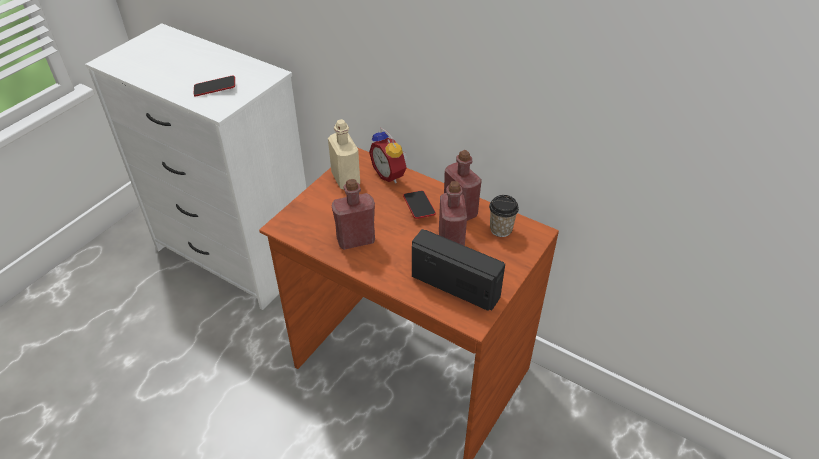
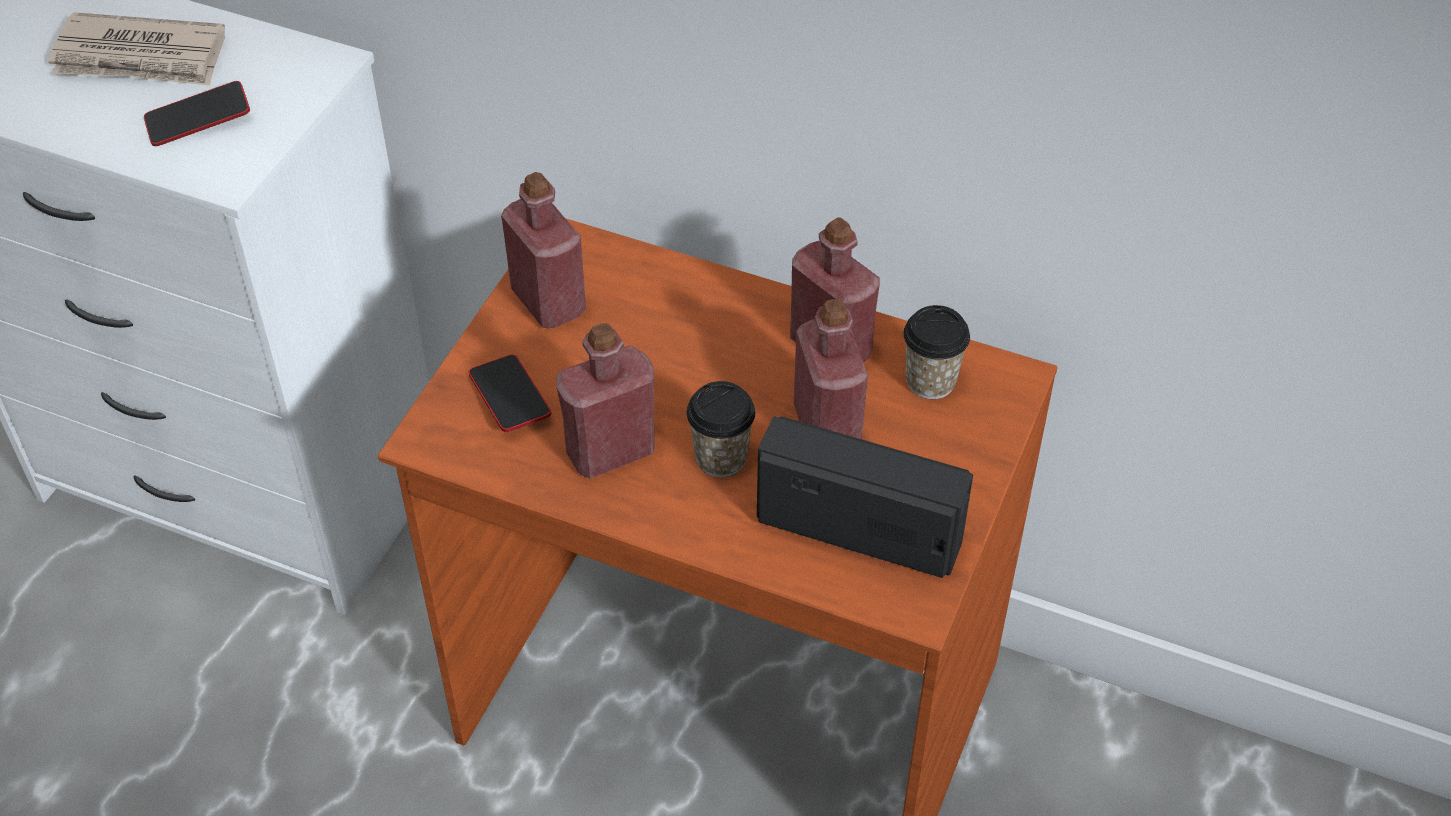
camera: 10 degrees left, 5 degrees up
(200, 65) = (141, 57): none -> newspaper
(345, 179) = (548, 302): beige bottle -> red bottle
(390, 174) = (650, 276): alarm clock -> none
(402, 248) = (721, 458): none -> cup
(419, 207) = (735, 350): phone -> phone (510, 398)

